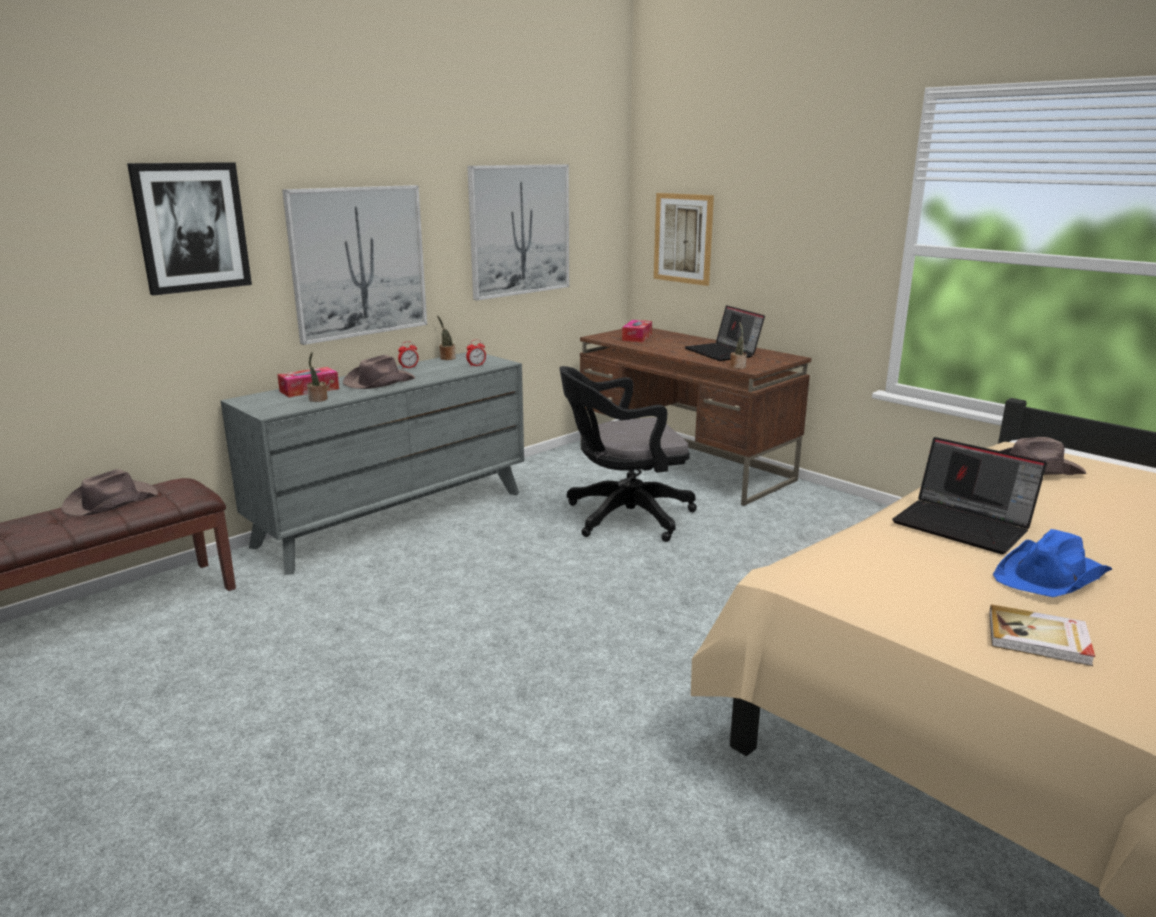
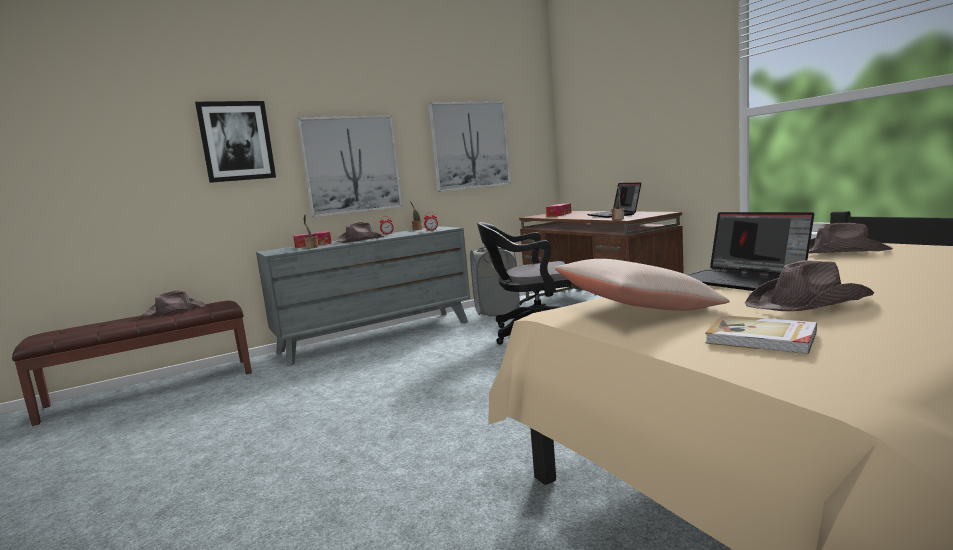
camera: 15 degrees right, 10 degrees down
(550, 473) = (497, 311): none -> grey laundry basket
(683, 238) = (589, 144): picture -> none
(882, 576) = (637, 308): none -> beige pillow
(1051, 576) = (809, 302): blue hat -> brown hat

